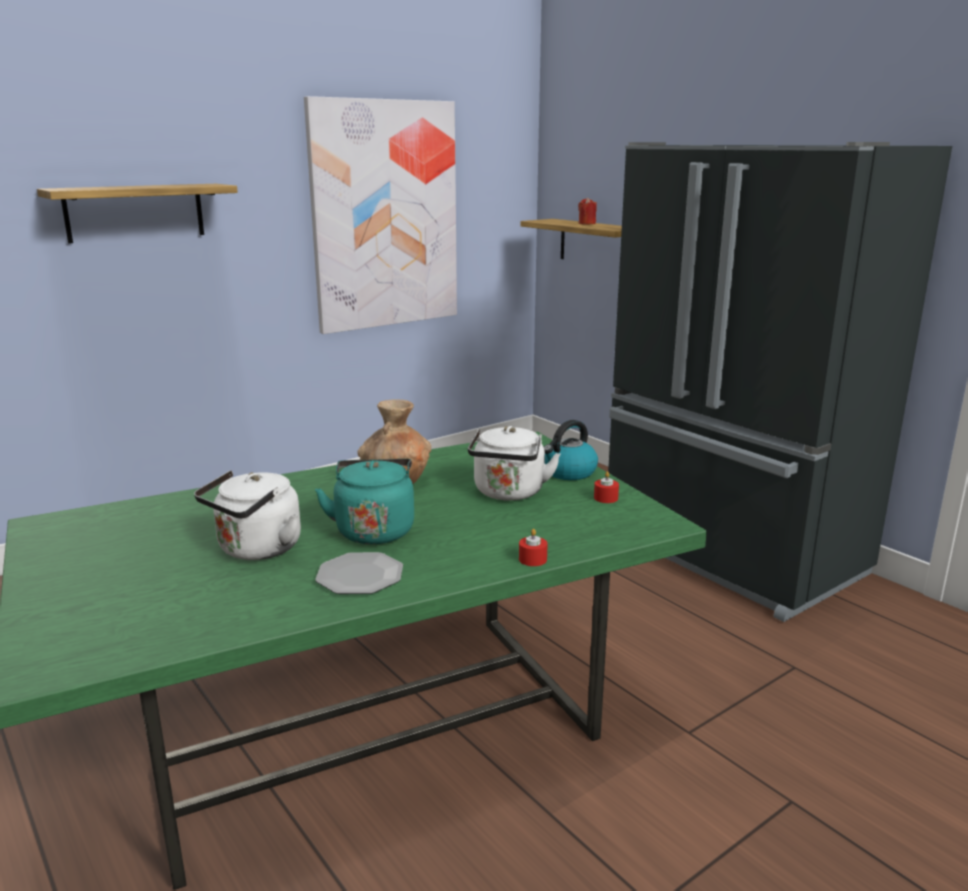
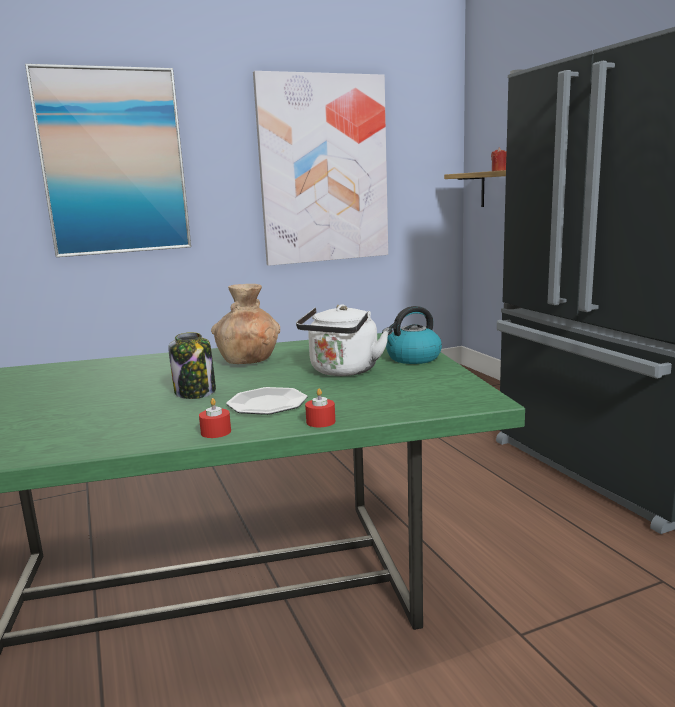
camera: 15 degrees right, 5 degrees down
(135, 212) = (114, 162): shelf -> picture
(256, 550) = (82, 402): white kettle -> none
(360, 576) = (147, 425): plate -> plate (267, 403)
(374, 530) = (195, 392): turquoise kettle -> jar
(606, 498) = (435, 378): red candle -> red candle (216, 432)

